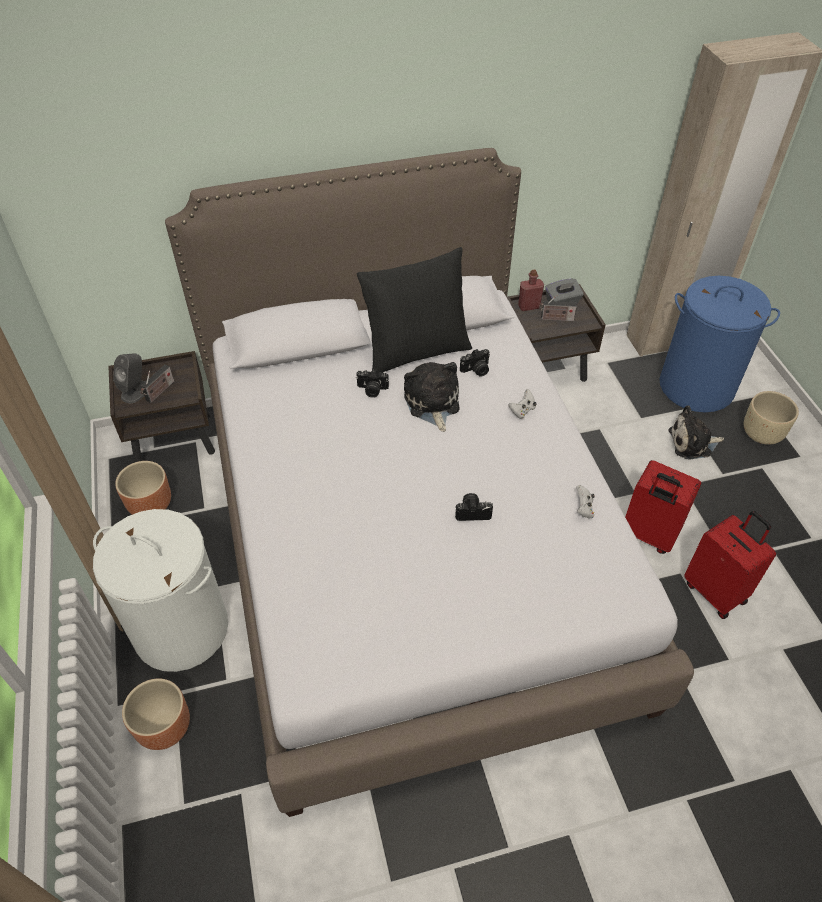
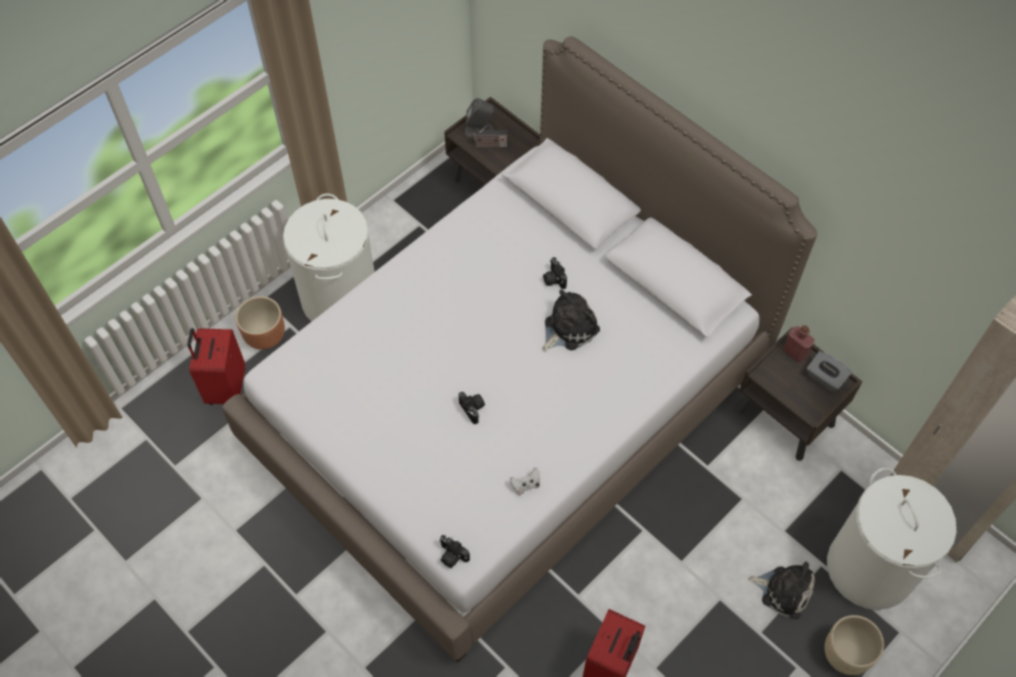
camera: 60 degrees right, 10 degrees up
(150, 505) = (427, 211): brown planter -> none
(416, 350) = (622, 286): black pillow -> none
(476, 370) = (629, 341): camera -> camera (451, 556)
(522, 411) = (605, 396): white game controller -> none
(555, 319) = (795, 382): radio -> none
(647, 535) = (637, 589): red suitcase -> red suitcase (225, 387)
(692, 443) = (784, 590): plush toy -> plush toy turned 150 degrees clockwise
(696, 386) = (870, 568): blue laundry basket -> white laundry basket

